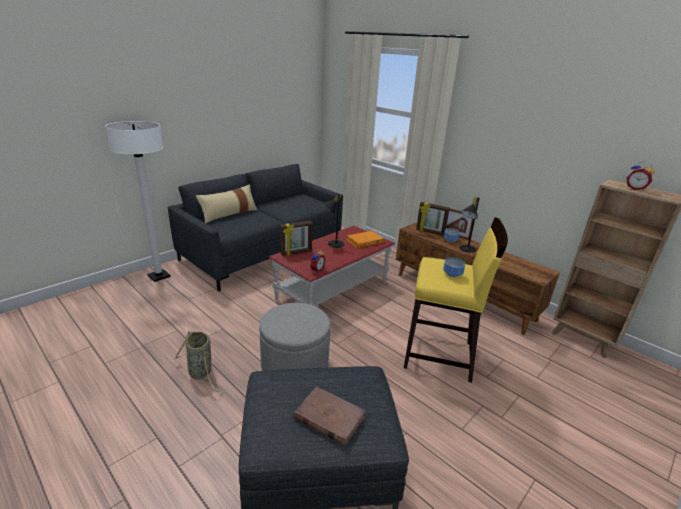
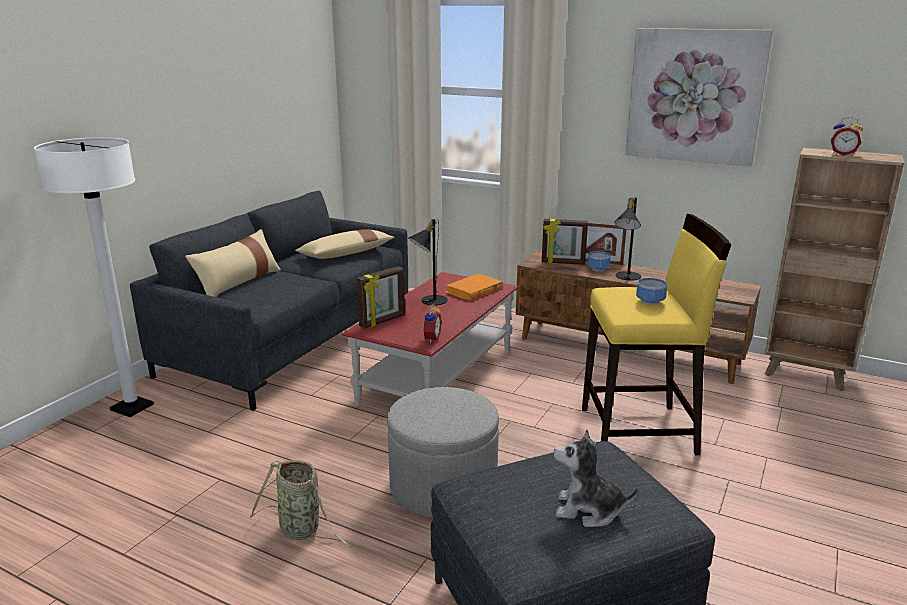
camera: 15 degrees left, 5 degrees down
(301, 205) = (346, 254): none -> beige pillow
(329, 418) = (588, 510): brown book -> plush toy
(536, 131) = (694, 96): none -> picture

